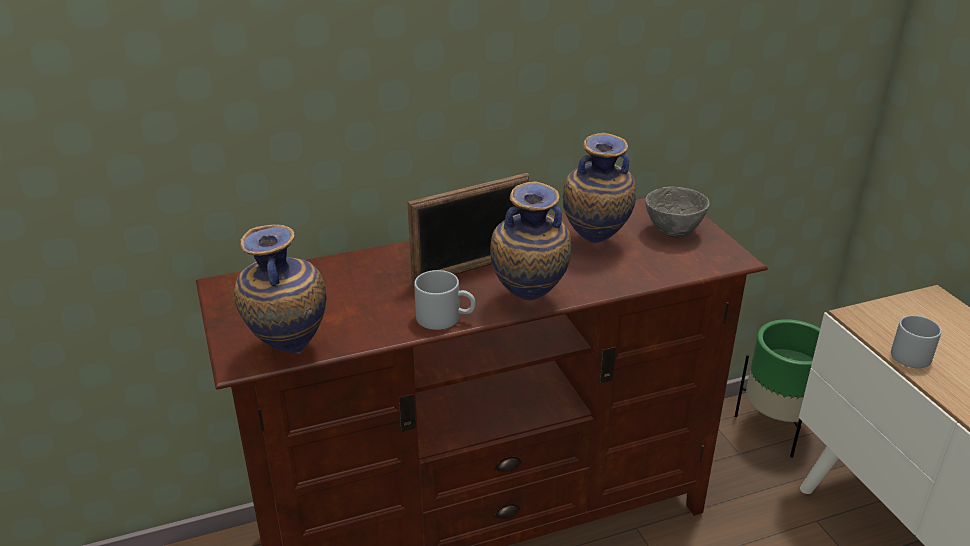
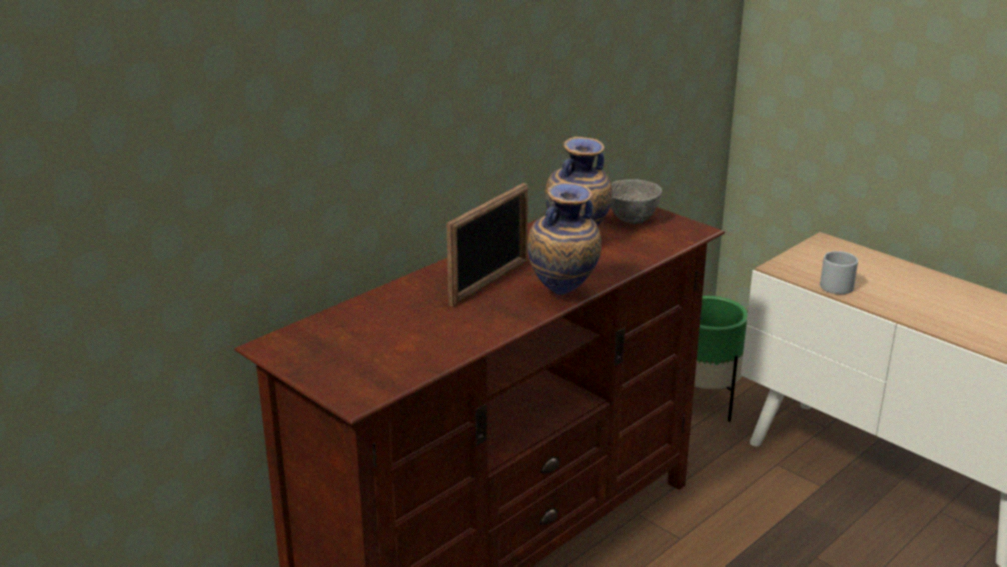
camera: 25 degrees left, 5 degrees down
(288, 351) = (390, 380): vase -> none
(446, 317) = (504, 323): grey mug -> none

